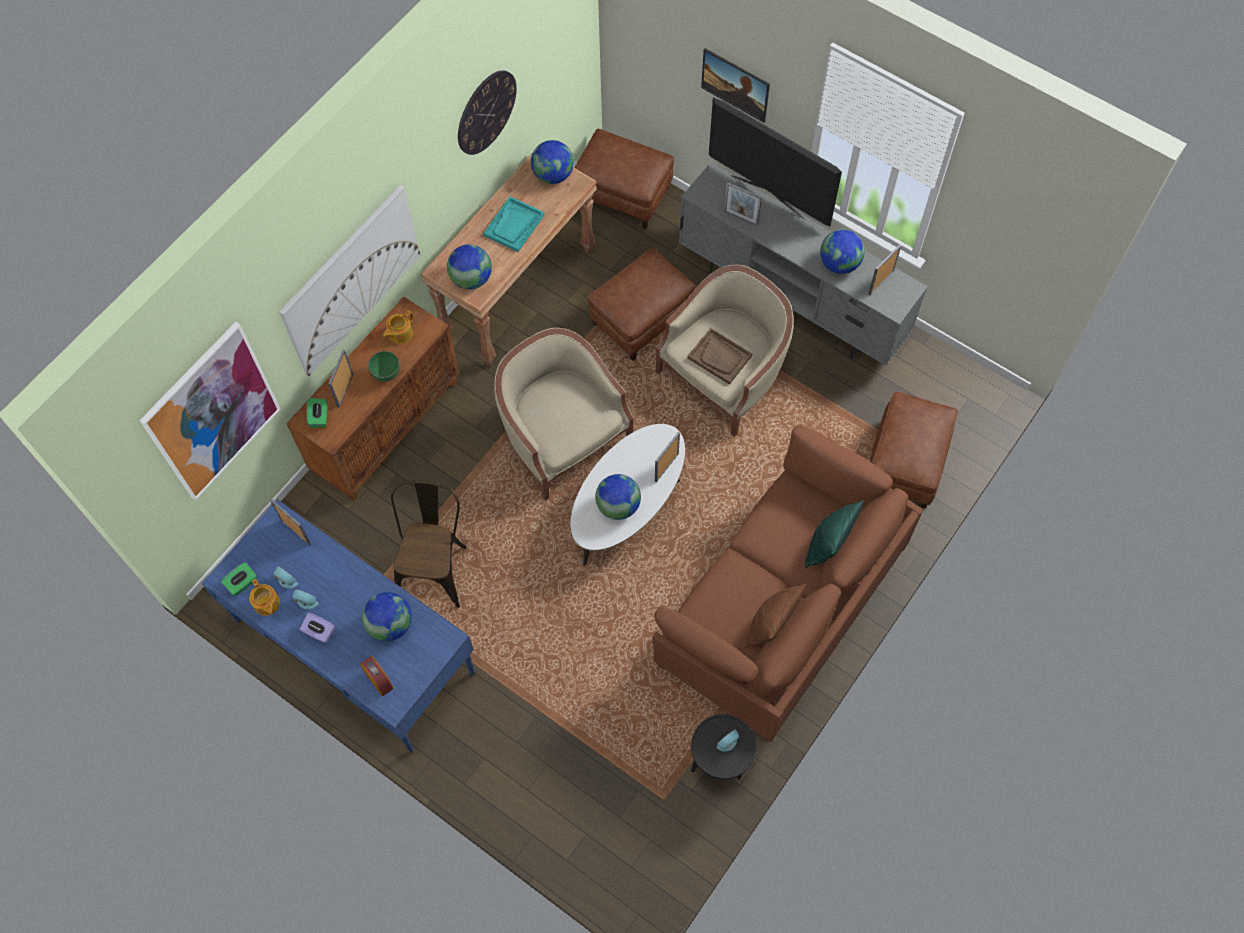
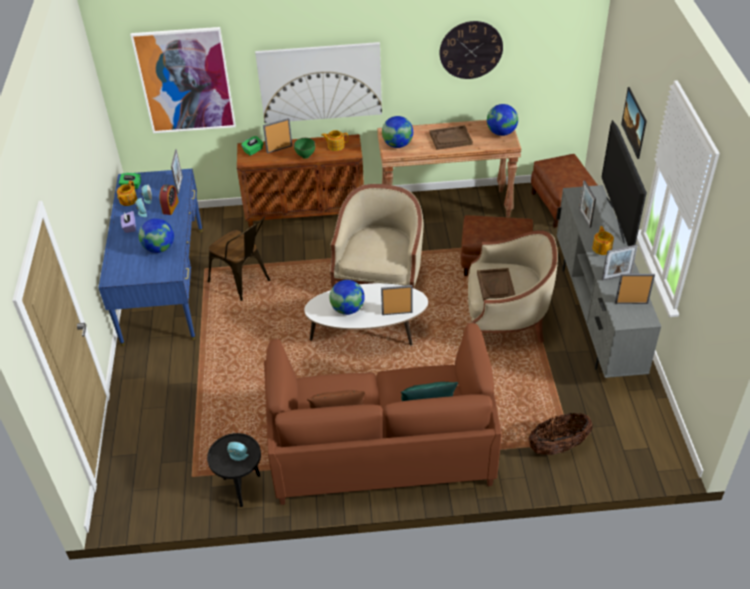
camera: 50 degrees right, 20 degrees down
(379, 680) = (121, 264): alarm clock -> alarm clock (170, 207)
(434, 566) = (243, 282): brown chair -> brown chair turned 75 degrees clockwise
(514, 225) = (450, 139): turquoise tray -> brown tray
(793, 241) = (602, 248): none -> teapot
(839, 263) = (616, 276): globe -> picture frame
(905, 464) = (558, 446): brown ottoman -> basket

